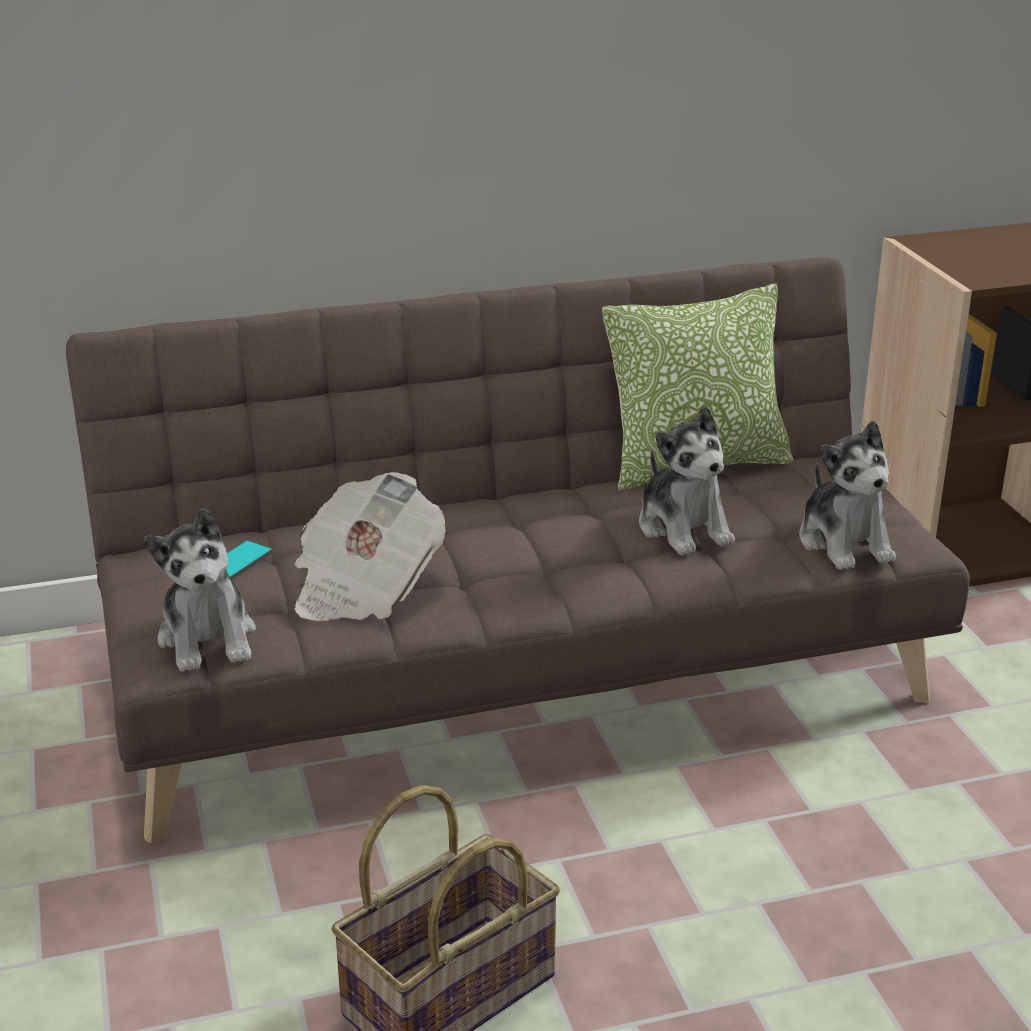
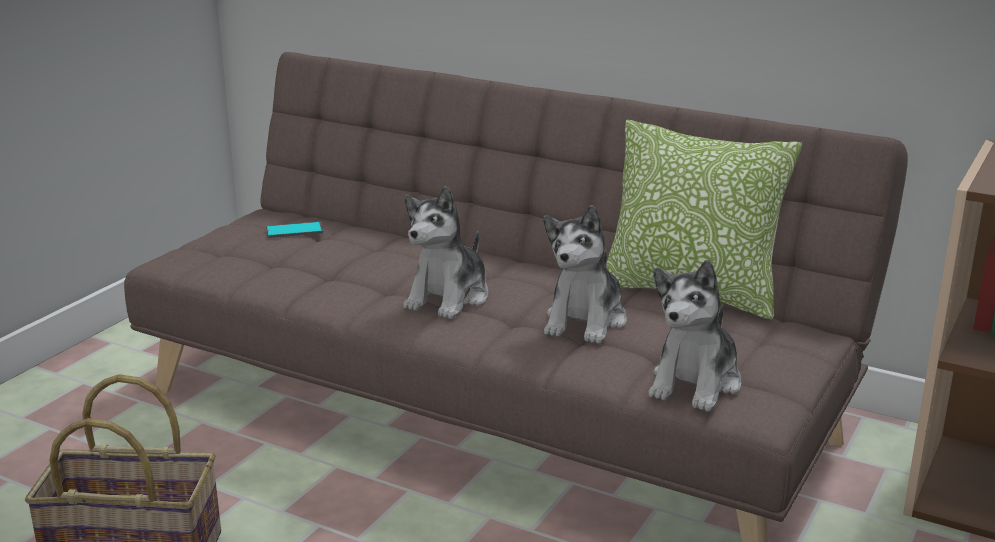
camera: 45 degrees right, 5 degrees down
(208, 638) = (209, 261): plush toy -> plush toy (449, 298)
(364, 587) = (327, 269): newspaper -> none

